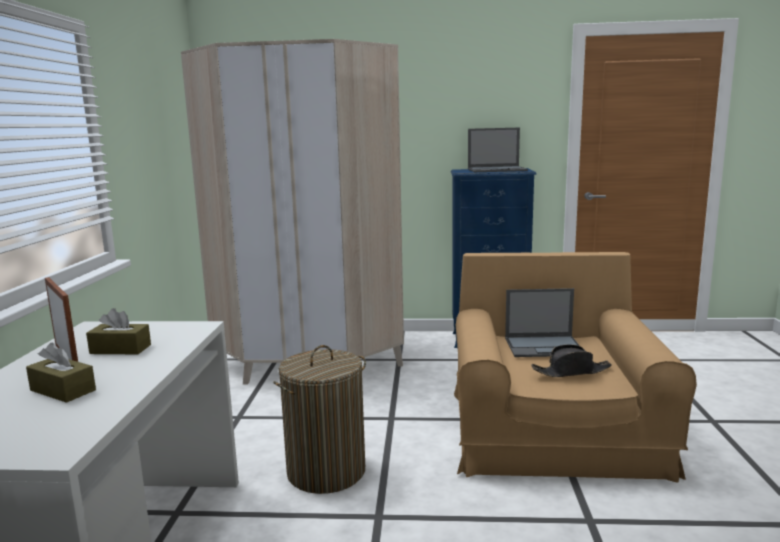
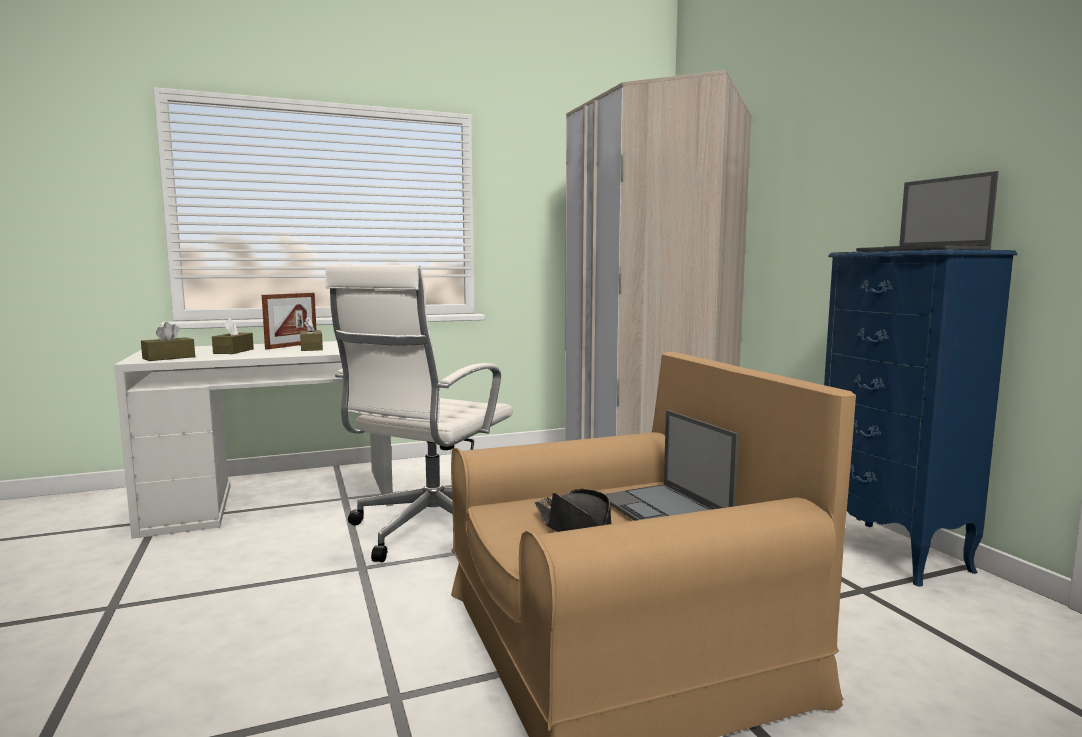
camera: 65 degrees right, 5 degrees down
(61, 431) = (169, 358): none -> brown tissue box
(326, 471) = (429, 531): laundry basket -> white office chair

